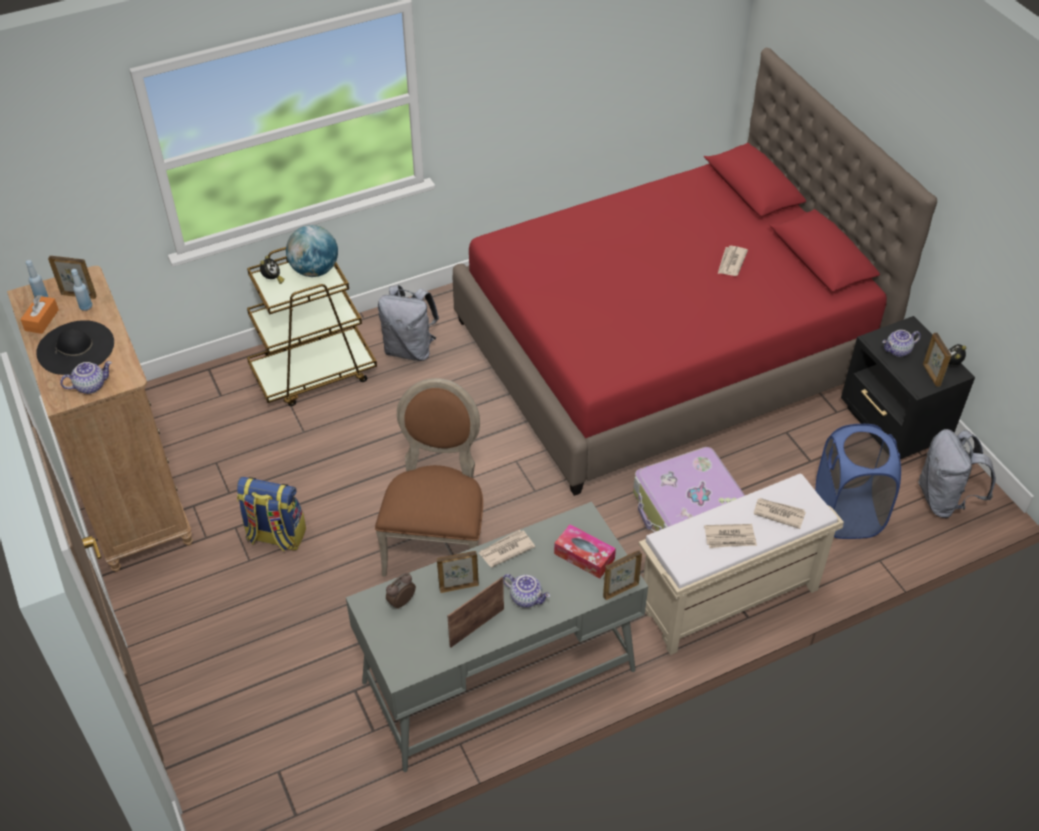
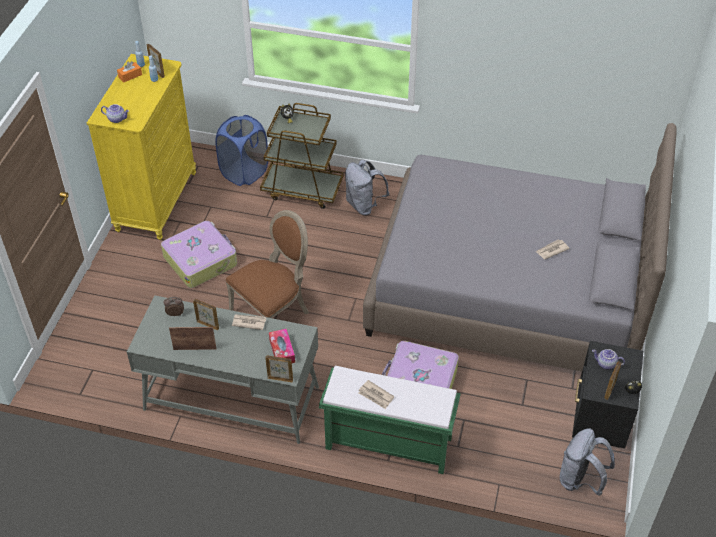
camera: 40 degrees right, 0 degrees up
(76, 347) = (130, 97): black hat -> none
(131, 499) = (156, 201): brown dresser -> yellow dresser
(275, 536) = (201, 260): backpack -> suitcase
(314, 270) = (313, 125): globe -> none
(526, 597) = (232, 351): teapot -> none
(666, 348) = (509, 289): red bed -> grey bed
(727, 599) = (387, 443): beige bench -> green bench
(778, 513) = (417, 401): newspaper -> none
(847, 514) = (509, 447): blue laundry basket -> blue laundry basket (244, 172)

